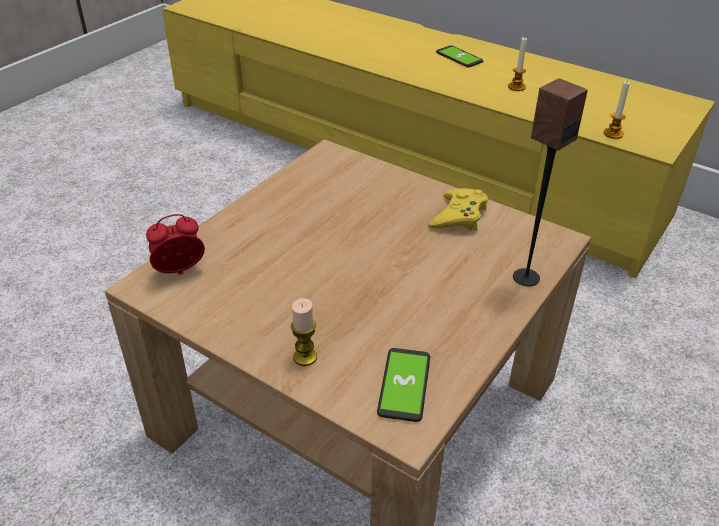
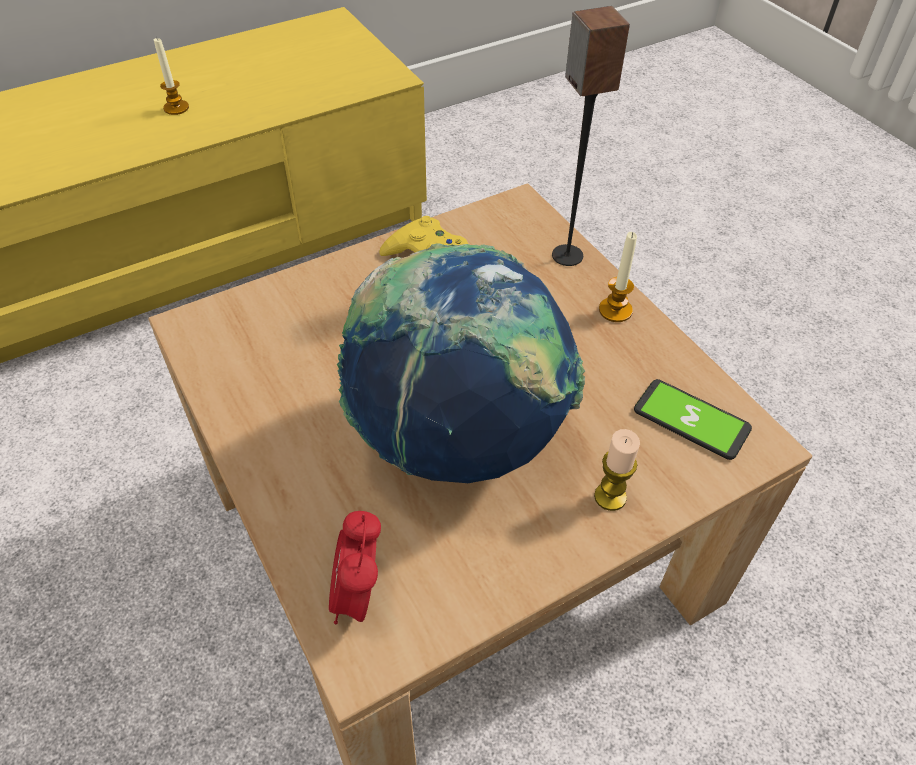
camera: 65 degrees left, 10 degrees up
(311, 276) = (459, 438): none -> globe
(459, 57) = (50, 119): phone -> none
(613, 134) = (340, 90): candle -> candle (615, 310)

